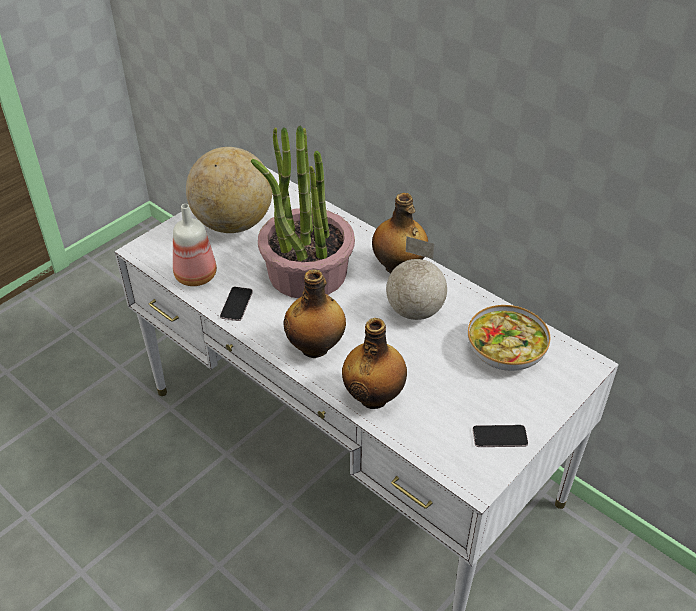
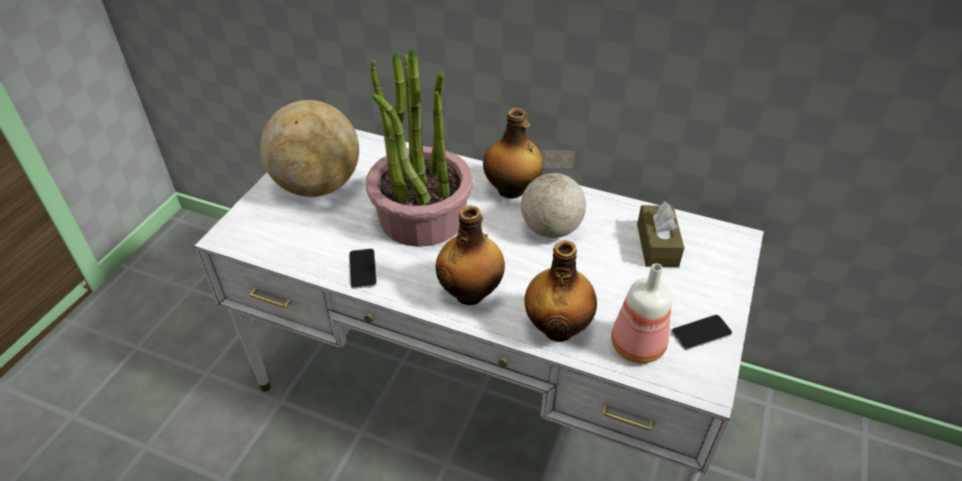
camera: 20 degrees left, 0 degrees up
(196, 277) = (303, 251): bottle -> bottle (638, 347)
(505, 350) = (657, 245): bowl -> brown tissue box

